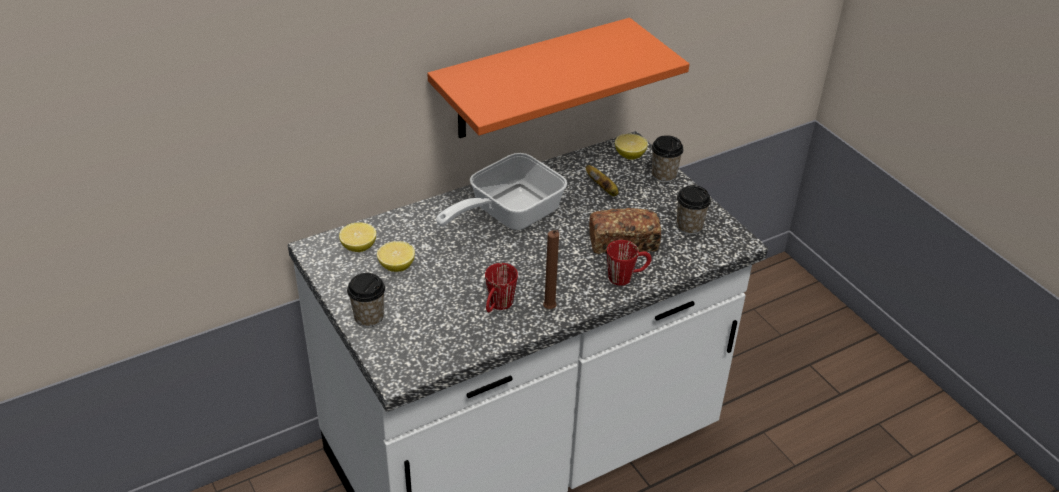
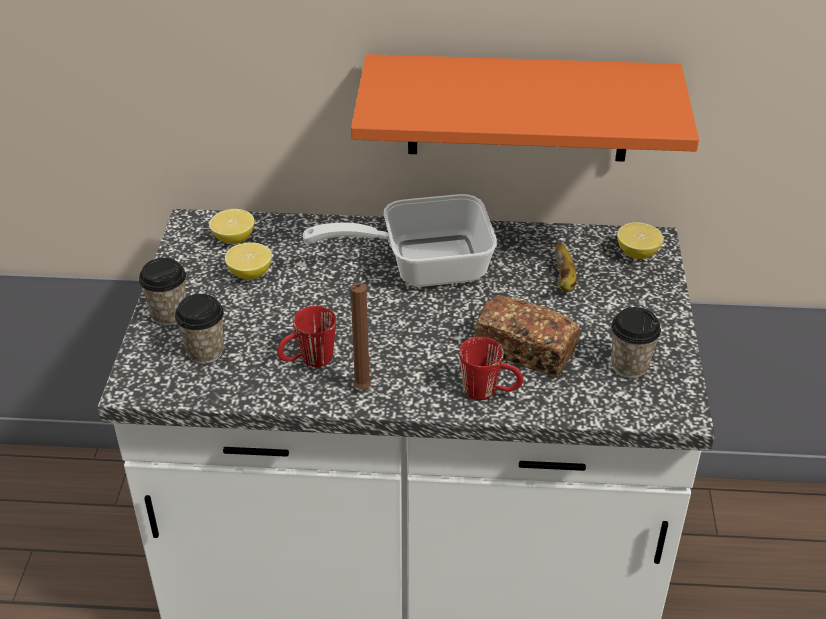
camera: 35 degrees right, 0 degrees up
(663, 175) = (658, 292): cup -> cup (205, 352)

